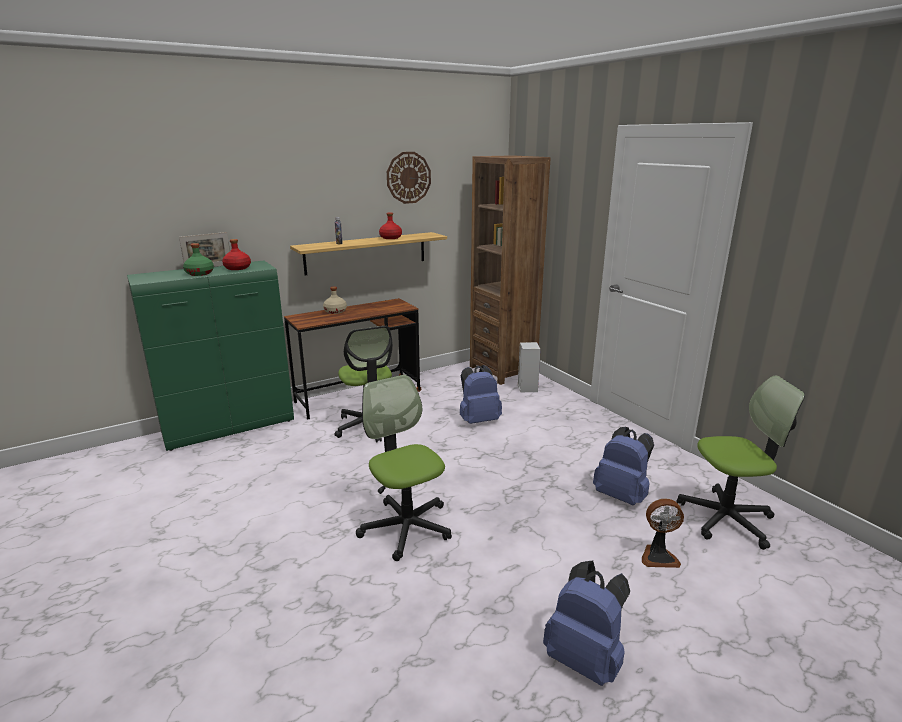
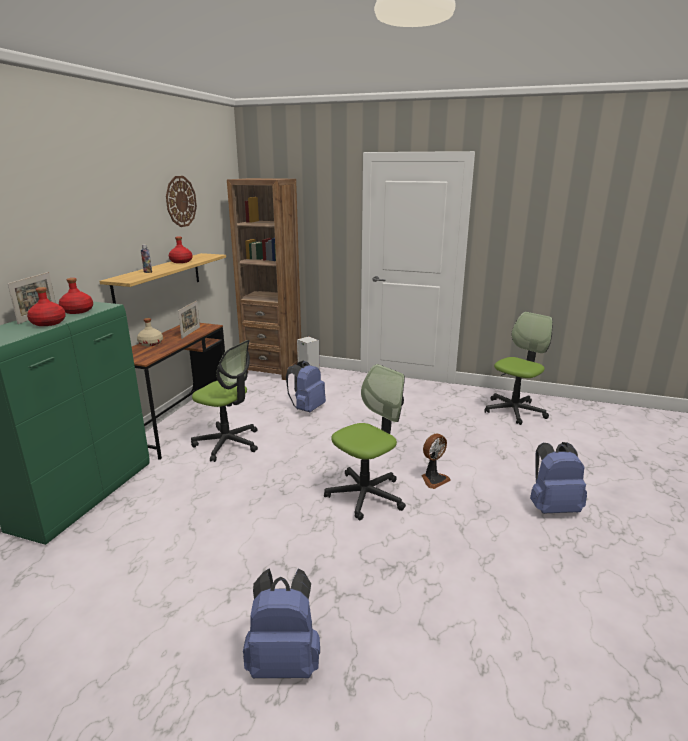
camera: 40 degrees left, 0 degrees up
(200, 273) = (48, 323): green bottle -> red bottle
(380, 309) = (191, 332): none -> picture frame
(406, 527) = (366, 495): office chair -> office chair turned 120 degrees clockwise
(622, 495) = (455, 420): blue backpack -> blue backpack (284, 661)
(658, 556) = (513, 443): fan -> fan (433, 479)

